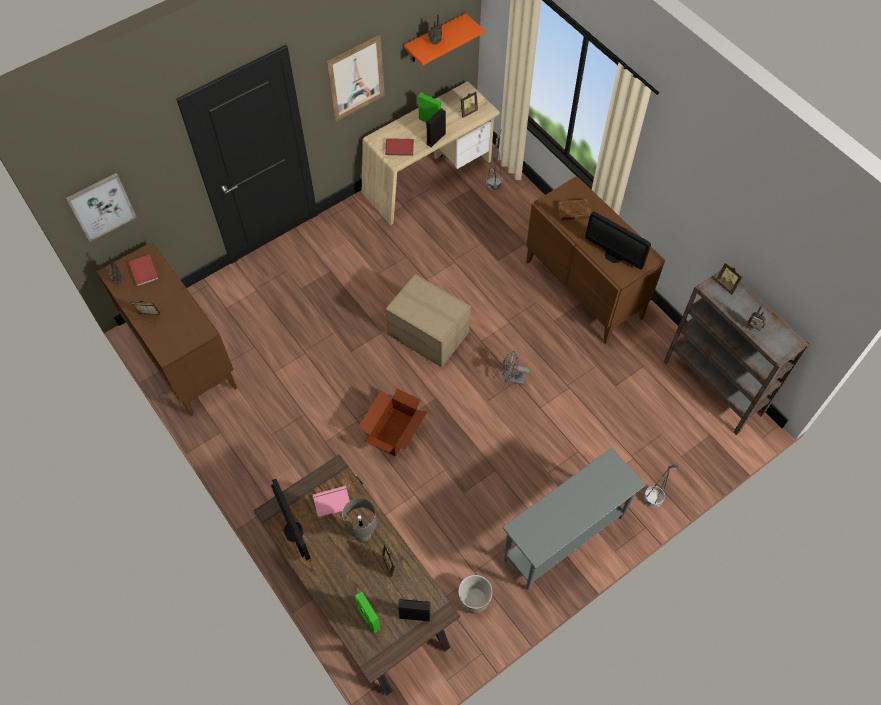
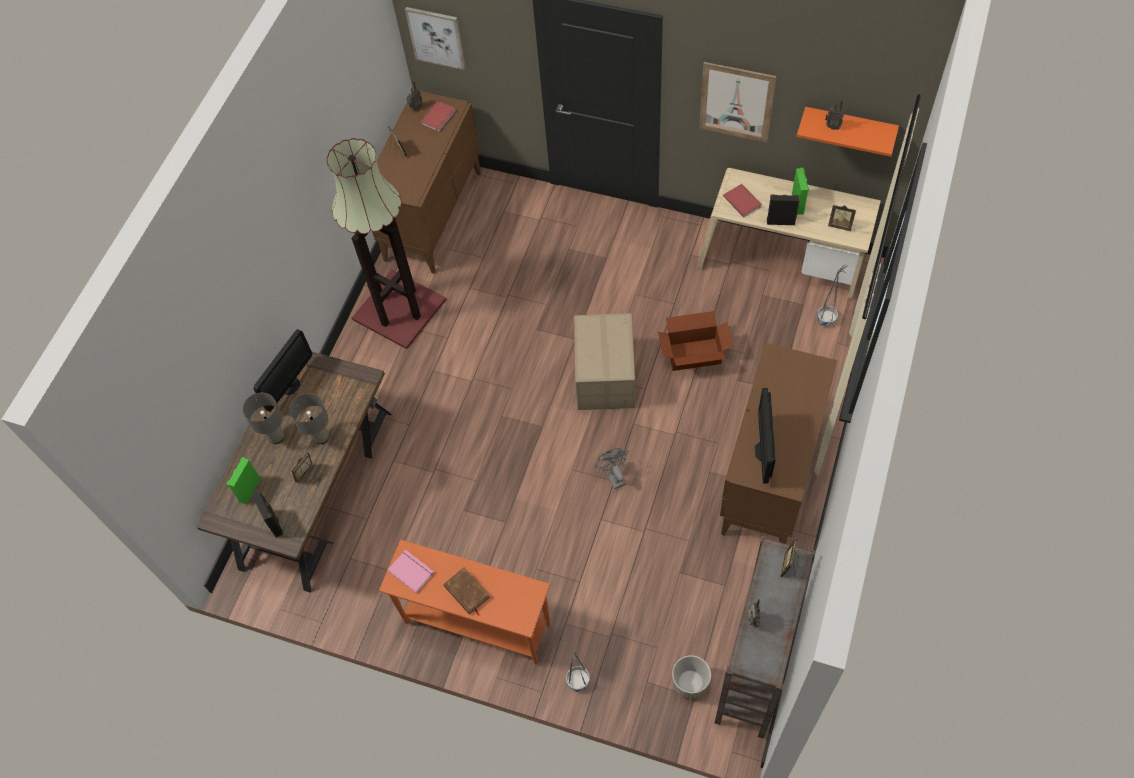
camera: 60 degrees right, 0 degrees up
(248, 431) = (401, 309): none -> floor lamp
(331, 501) = (335, 394): pink book -> pink book (412, 570)
(334, 568) = (276, 436): none -> grey table lamp
(394, 431) = (483, 416): cardboard box -> cardboard box (694, 355)
(474, 599) = (367, 584): planter -> planter (690, 683)
(563, 540) = (476, 624): grey console table -> orange console table
(574, 211) = (788, 385): brown book -> brown book (466, 592)

